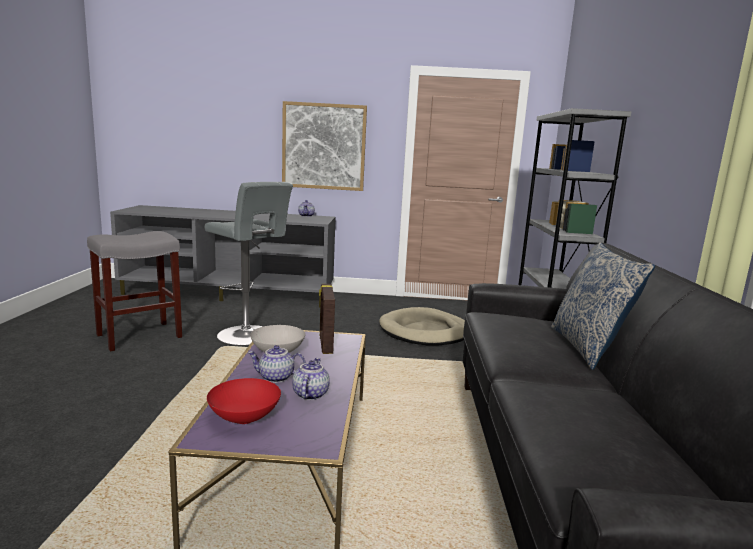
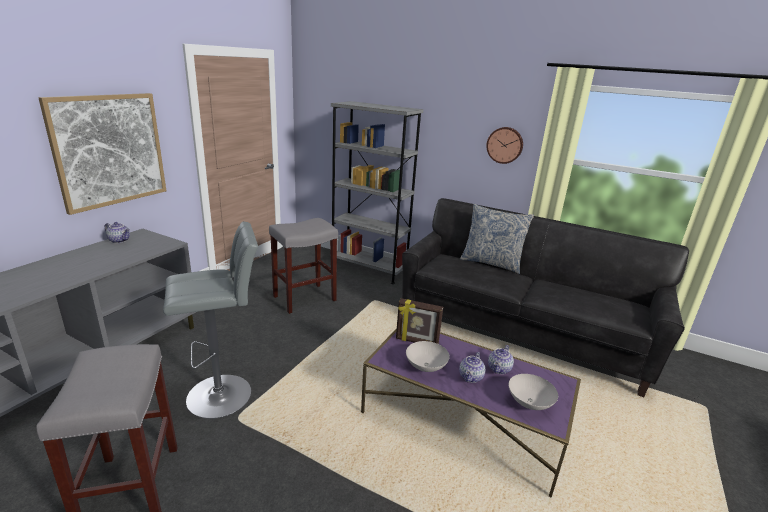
camera: 65 degrees left, 10 degrees up
(244, 417) = (528, 403): red bowl -> white bowl
(309, 394) = (499, 369): teapot -> teapot turned 90 degrees counterclockwise
(425, 331) = (305, 298): beige dog bed -> grey stool
(703, 150) = (505, 145): none -> wall clock

